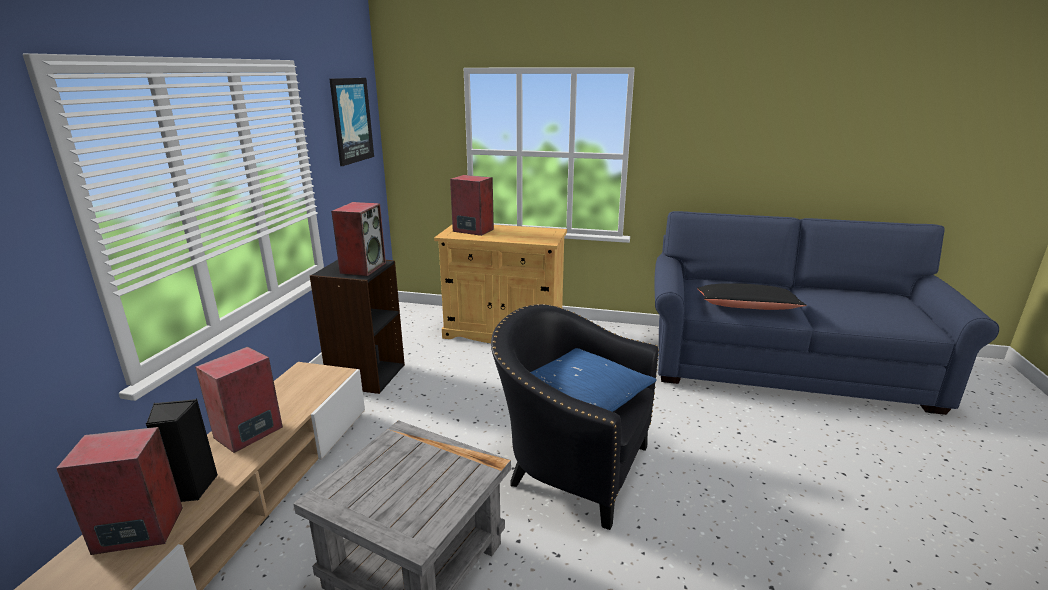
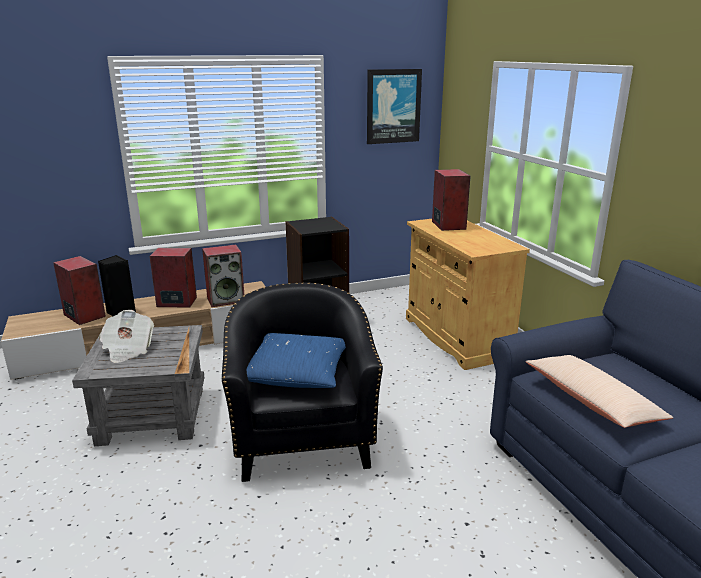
camera: 55 degrees right, 0 degrees up
(363, 268) = (319, 226): speaker -> speaker (226, 299)
(391, 492) = (128, 349): none -> newspaper
(747, 307) = (592, 401): black pillow -> beige pillow

